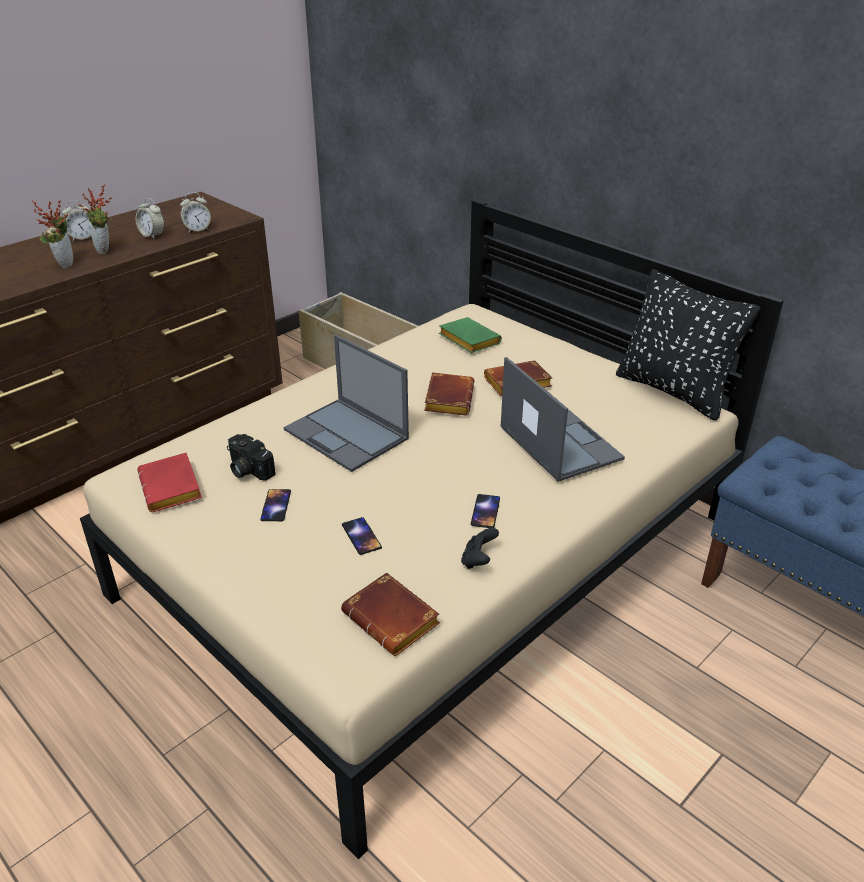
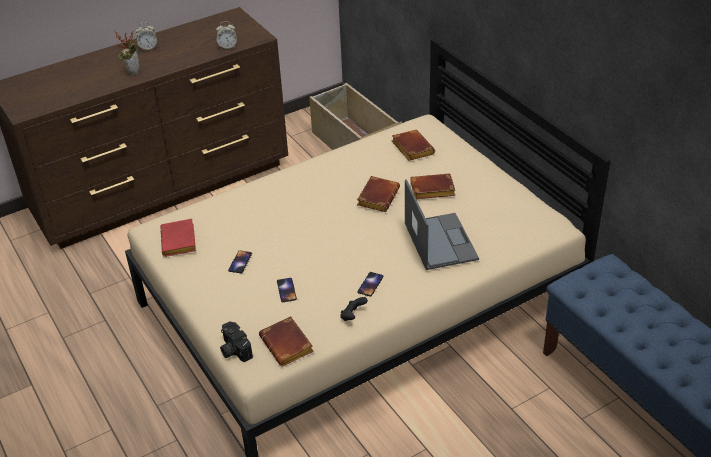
camera: 15 degrees right, 5 degrees up
(106, 250) = (162, 61): potted plant -> none
(152, 235) = (195, 50): alarm clock -> none
(247, 469) = (228, 234): camera -> camera (233, 349)
(347, 434) = (300, 217): laptop -> none
(467, 340) = (411, 148): green book -> brown book
(673, 391) = (544, 210): black pillow -> none

